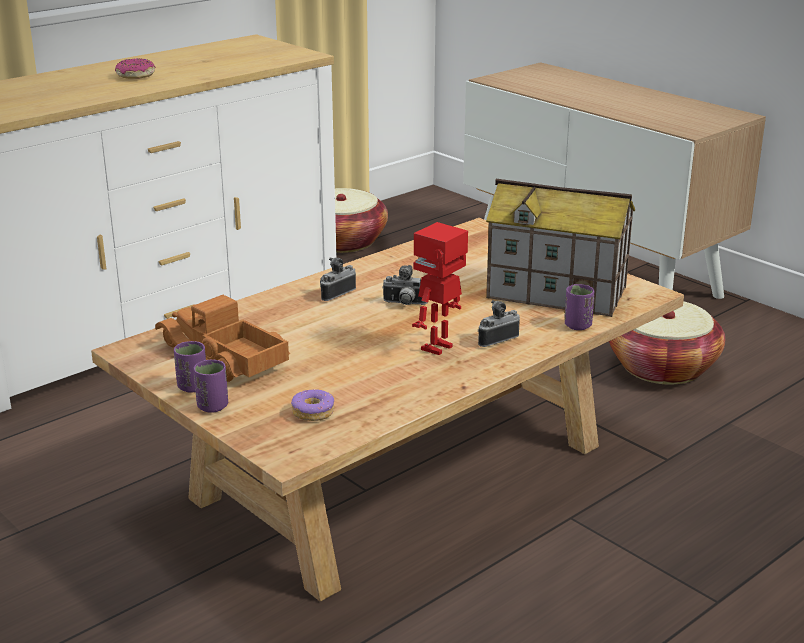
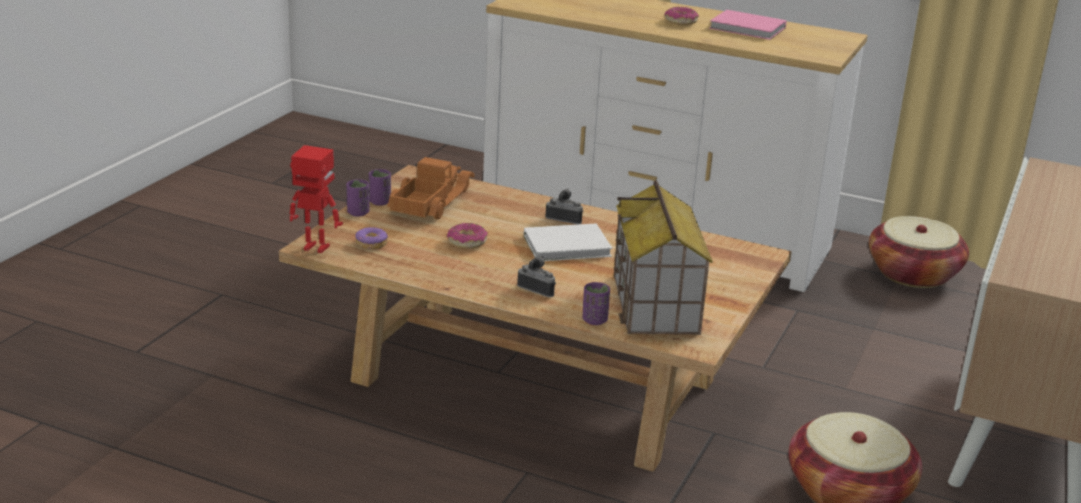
camera: 65 degrees right, 0 degrees up
(191, 60) = (749, 29): none -> pink book
(353, 354) = (467, 242): none -> donut
(404, 304) = (569, 247): camera -> white book
(438, 348) = (502, 270): toy robot -> toy robot (315, 248)

